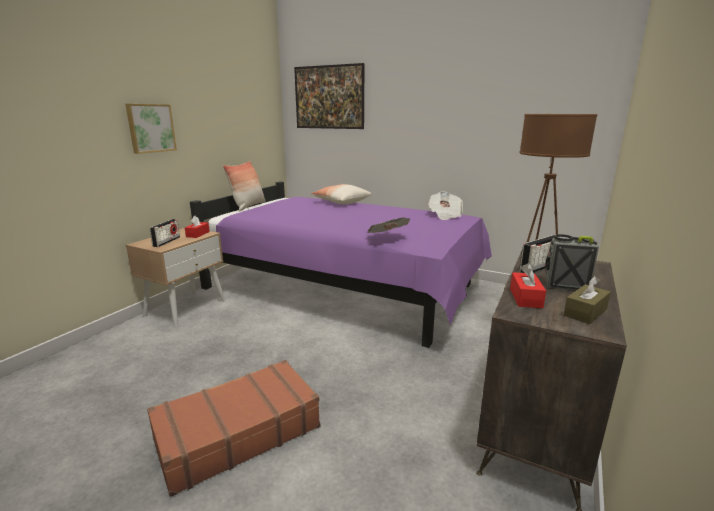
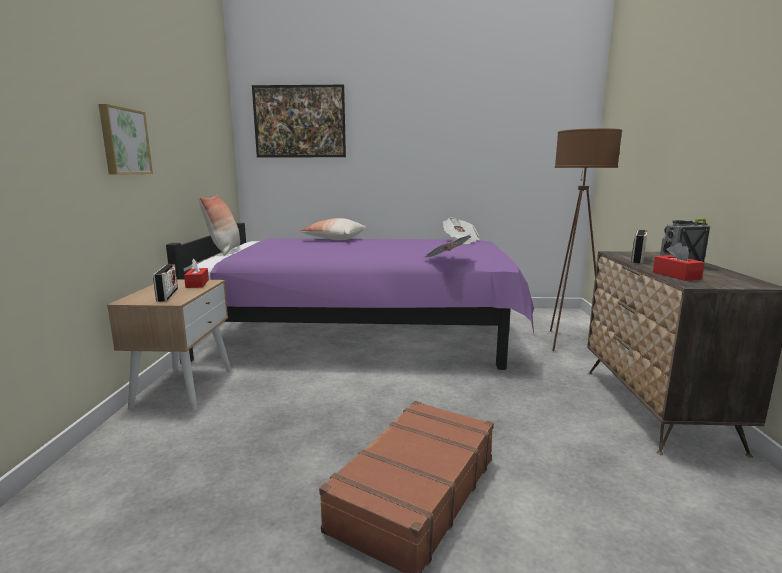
camera: 25 degrees left, 5 degrees down
(585, 312) = (730, 278): brown tissue box -> none

